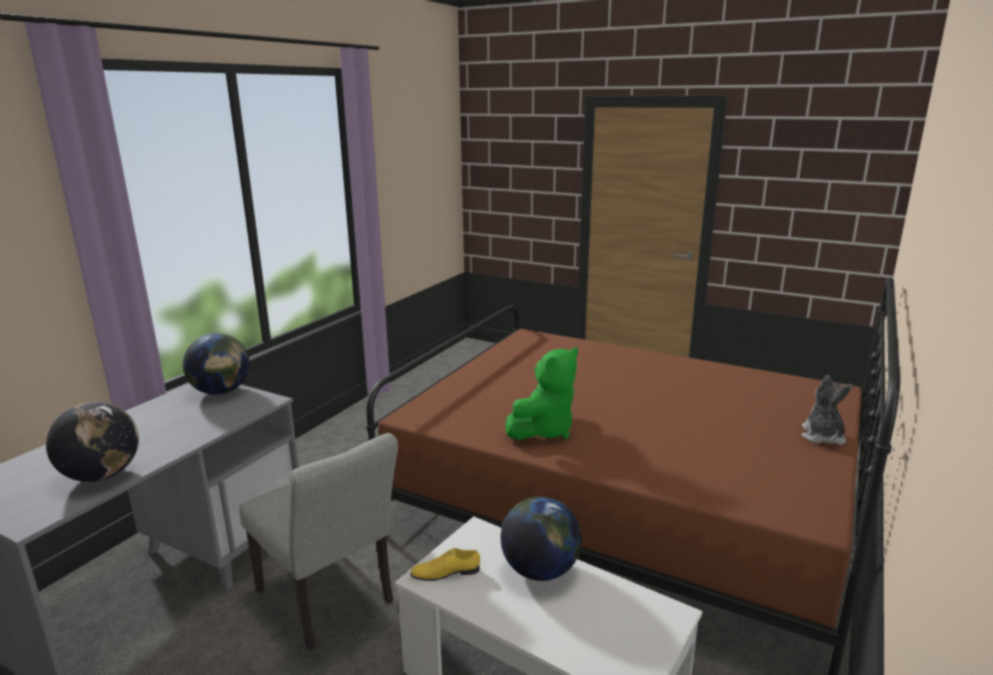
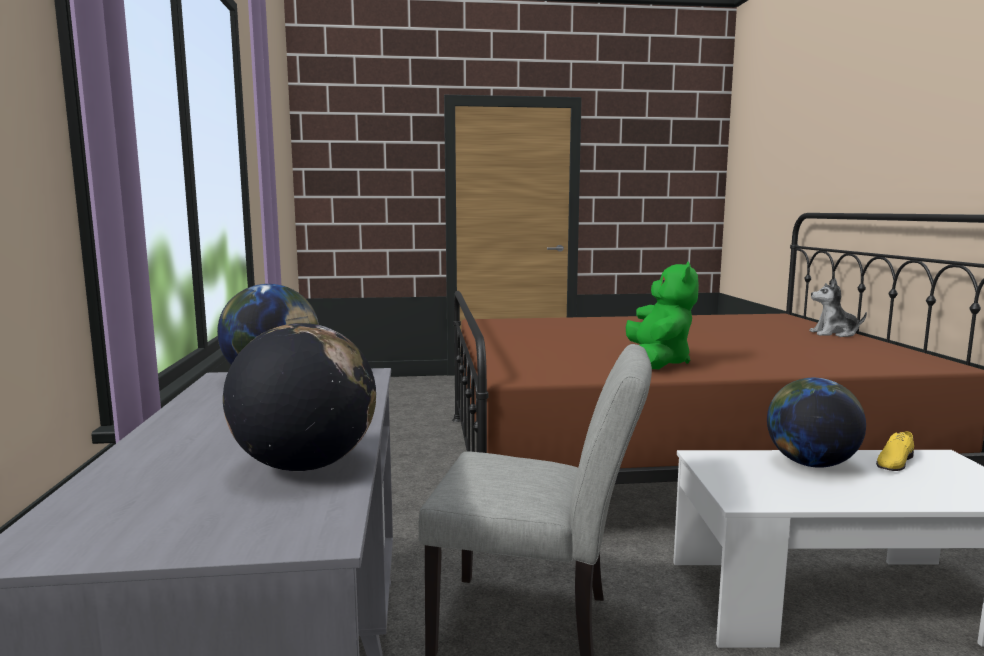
camera: 35 degrees left, 10 degrees down
(445, 571) = (748, 489): yellow shoe -> yellow shoe (894, 462)
(822, 437) = (834, 334): plush toy -> plush toy turned 60 degrees counterclockwise

